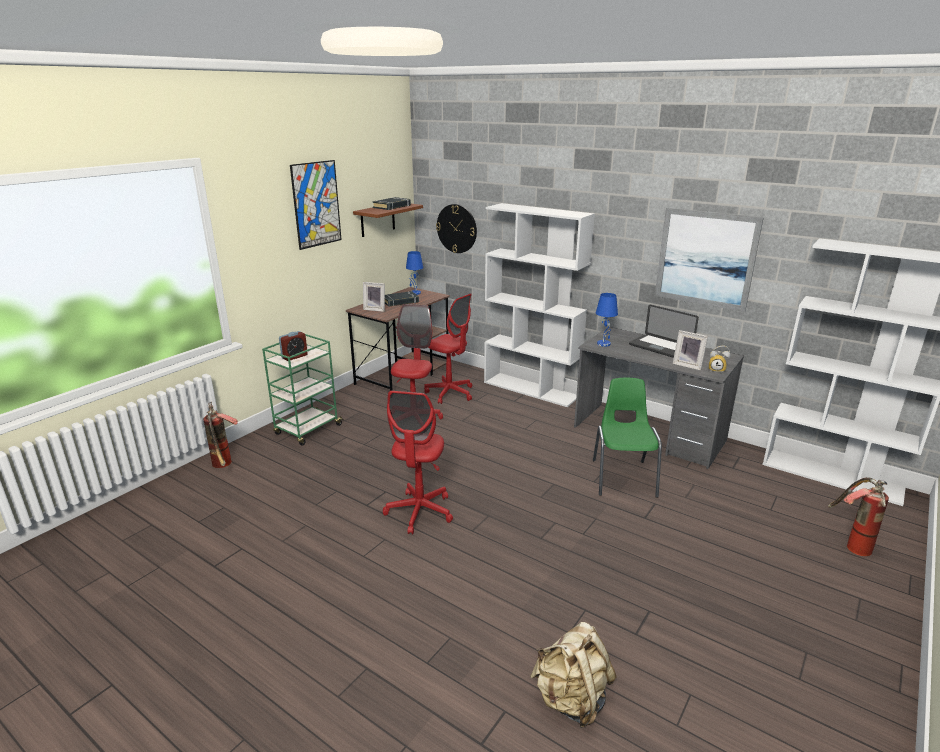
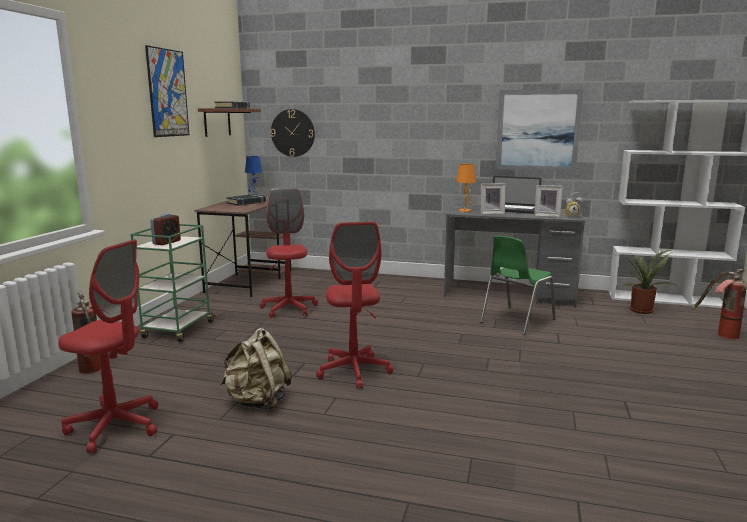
camera: 20 degrees left, 10 degrees down
(375, 309) = (226, 207): picture frame -> picture frame (491, 213)
(450, 393) = (309, 288): red office chair -> red office chair (115, 427)
(531, 389) = (383, 278): white bookcase -> none
(571, 699) = (626, 476): beige backpack -> beige backpack (258, 402)
(604, 344) = (465, 211): blue table lamp -> orange table lamp
(623, 477) = (516, 321): green chair -> green chair turned 120 degrees counterclockwise
(784, 487) = (641, 310): none -> potted plant

